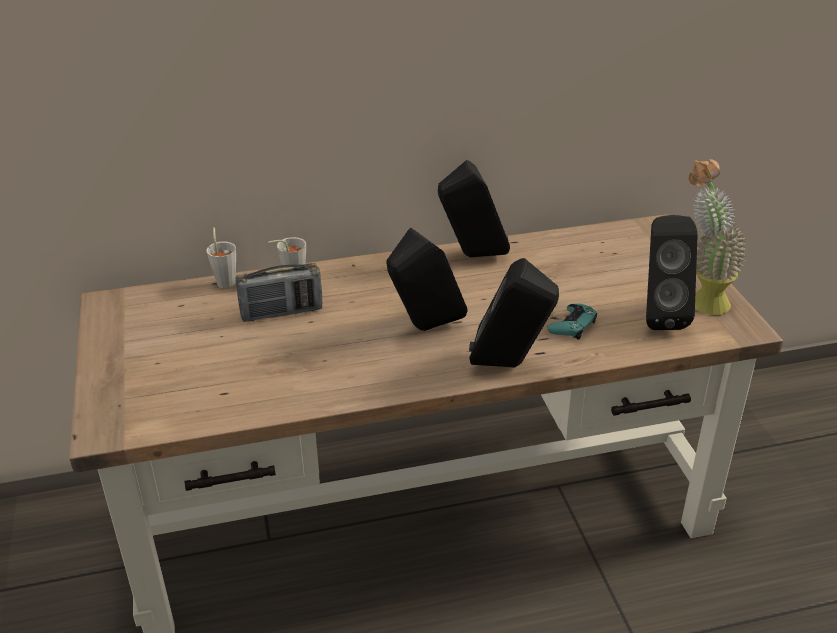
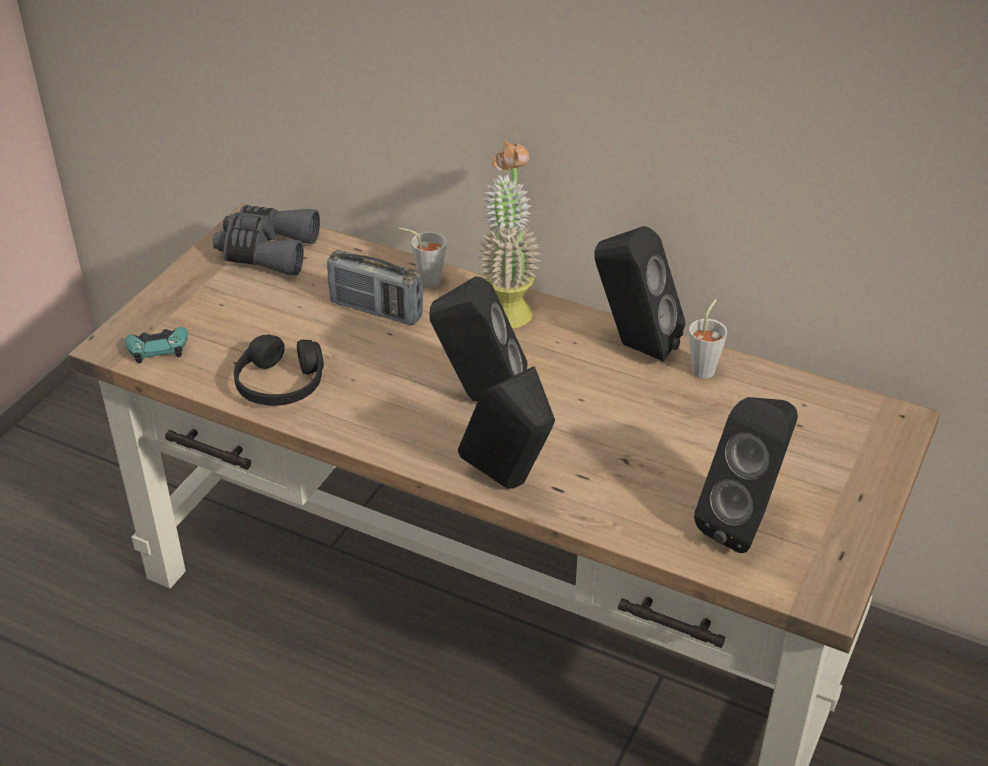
camera: 40 degrees right, 5 degrees up
(146, 314) = (266, 251): none -> grey binoculars
(226, 281) = (369, 251): grey cup -> grey cup (705, 367)
(276, 389) = (280, 384): none -> black headphones
(572, 325) = (631, 480): turquoise game controller -> turquoise game controller (158, 348)
(700, 299) = (822, 533): potted plant -> potted plant (508, 306)

